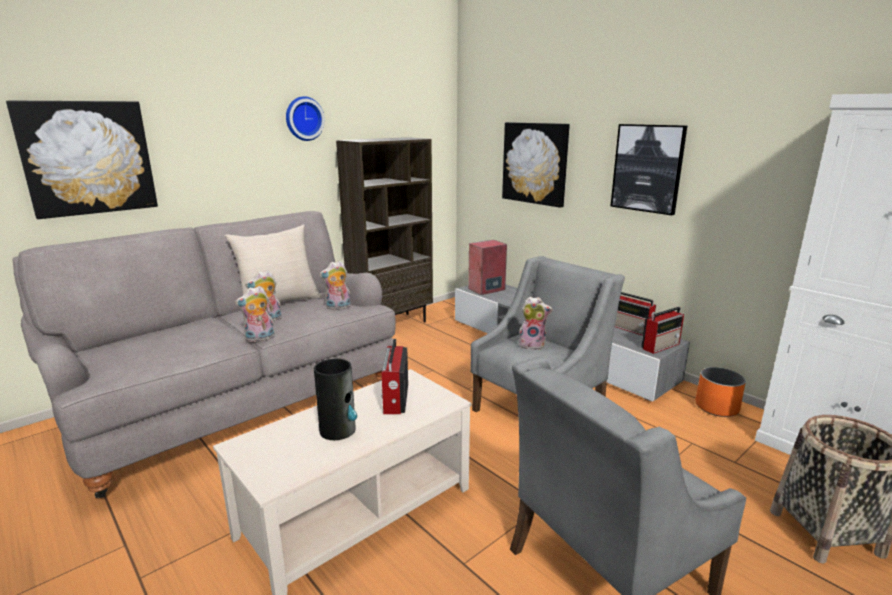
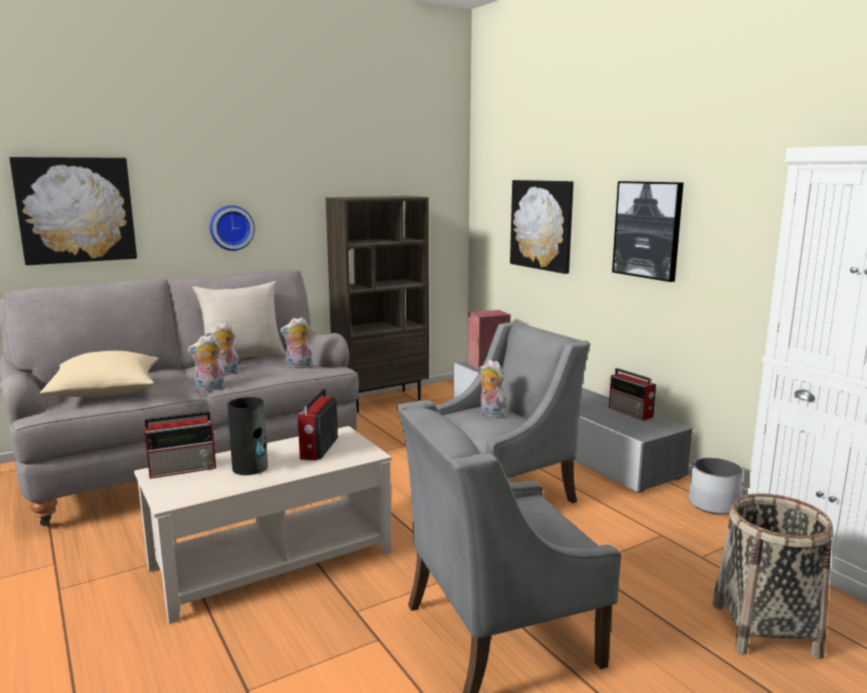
camera: 10 degrees right, 5 degrees down
(151, 351) = (106, 391): none -> beige pillow
(303, 118) = (291, 175): wall clock -> wall clock (231, 227)
(532, 345) = (490, 414): plush toy -> plush toy turned 150 degrees counterclockwise
(661, 346) = (654, 430): radio -> radio (184, 469)
(716, 407) = (713, 505): orange planter -> white planter

